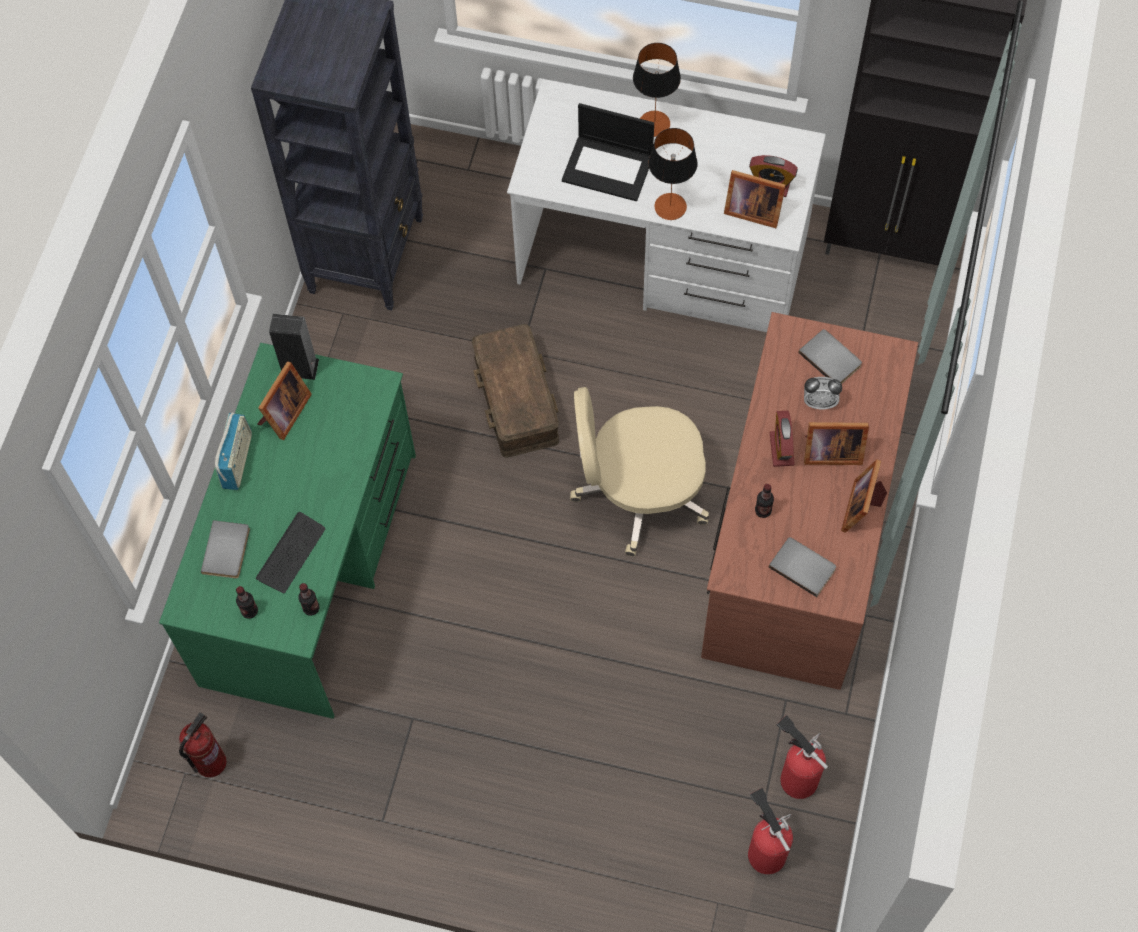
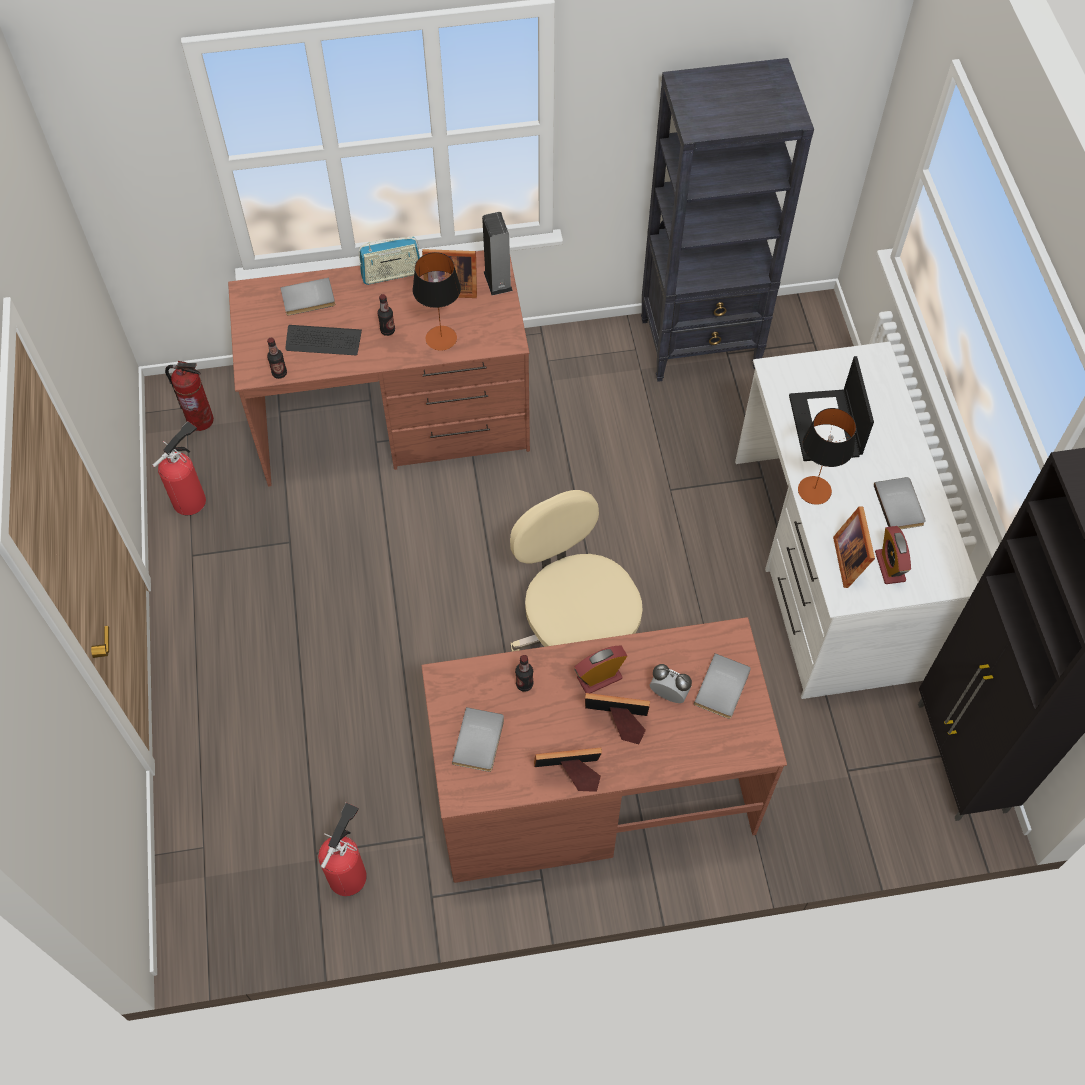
camera: 65 degrees right, 5 degrees down
(249, 611) = (260, 334): bottle -> bottle (387, 330)
(311, 568) = (394, 419): green desk -> brown desk
(517, 399) = (621, 505): brown storage box -> none
(654, 123) = (898, 445): table lamp -> table lamp (441, 338)
(715, 150) = (900, 505): none -> grey book
(765, 851) = (266, 871): fire extinguisher -> fire extinguisher (192, 499)
(819, 402) = (668, 694): alarm clock -> alarm clock turned 135 degrees clockwise
(830, 451) = (617, 722): picture frame -> picture frame turned 120 degrees clockwise

